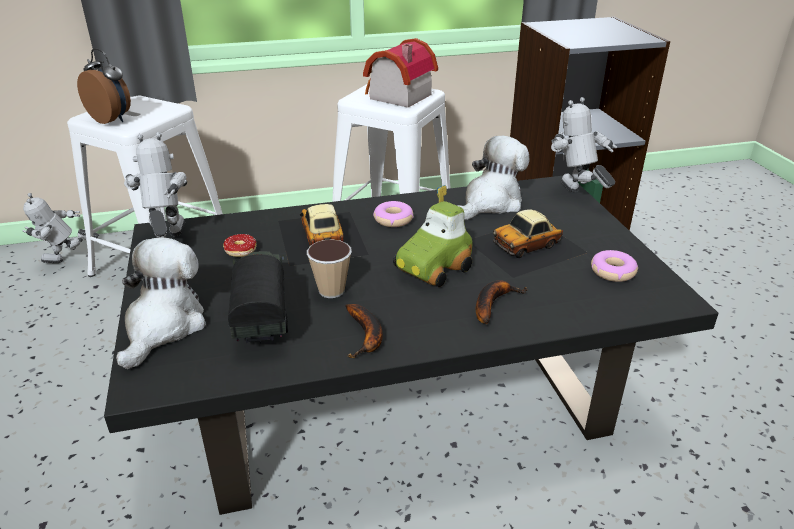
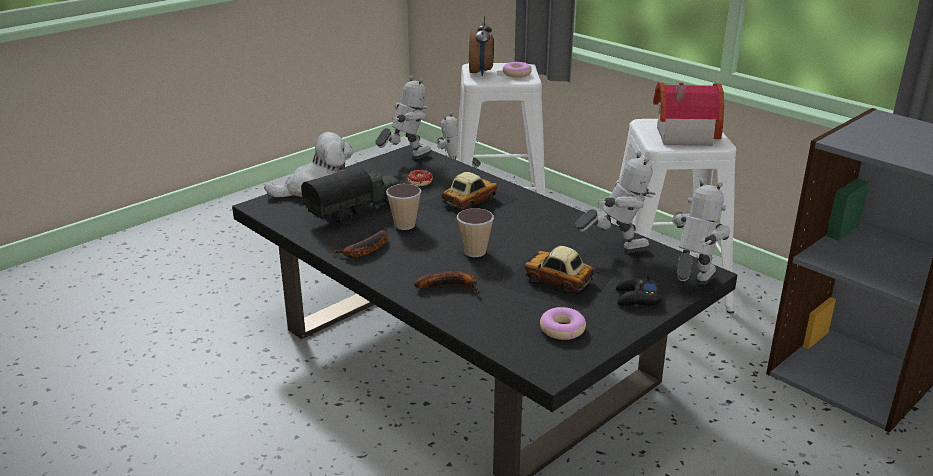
camera: 60 degrees right, 5 degrees down
(393, 219) = (529, 218): donut -> donut (516, 74)
(434, 268) = (475, 252): toy car -> cup
(491, 203) = (615, 249): plush toy -> toy robot
(580, 222) = (637, 298): none -> black game controller

